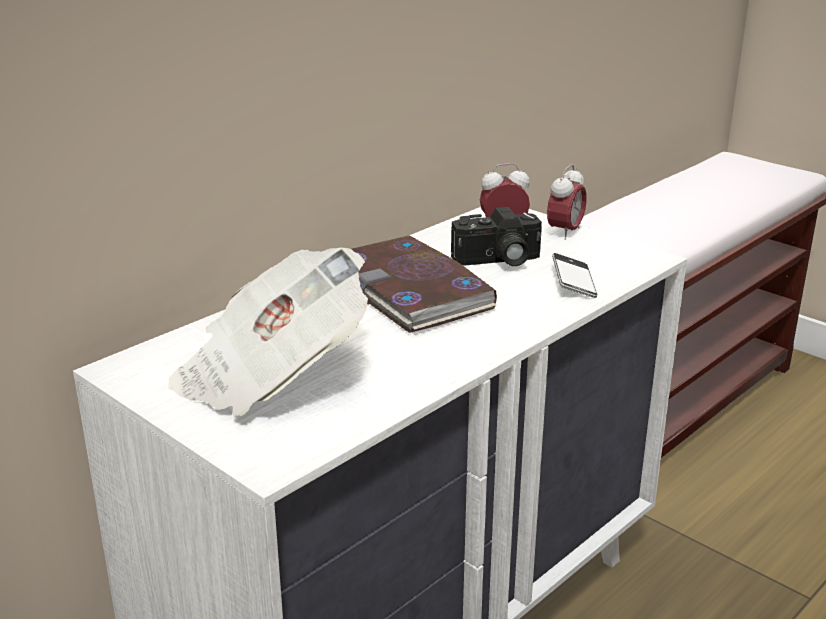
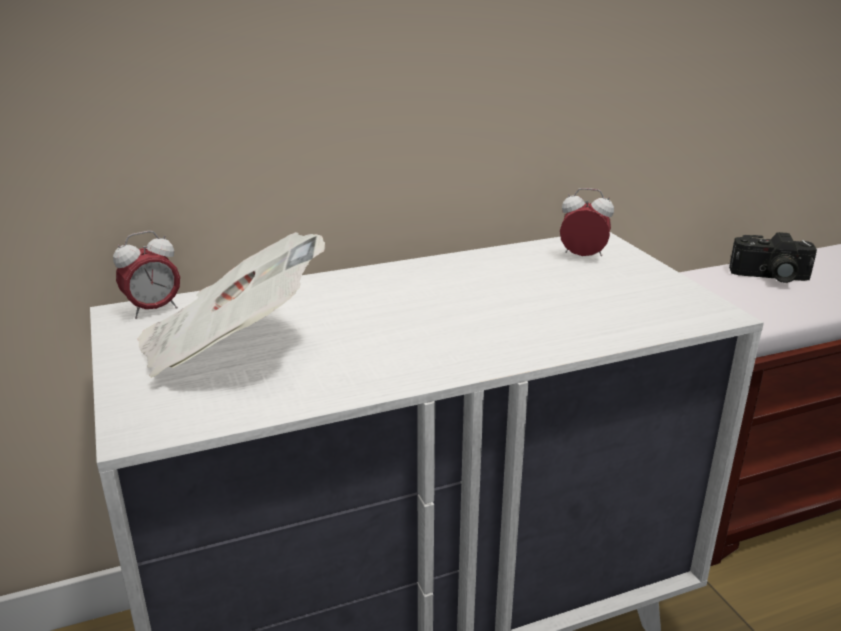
camera: 25 degrees right, 0 degrees up
(411, 290) = (435, 297): book -> none
(497, 261) = (547, 286): camera -> camera (769, 276)
(565, 232) = (644, 271): alarm clock -> alarm clock (153, 310)
(573, 282) = (607, 321): phone -> none

